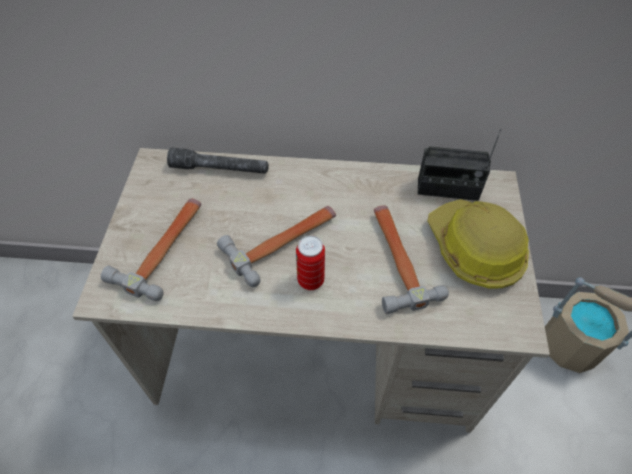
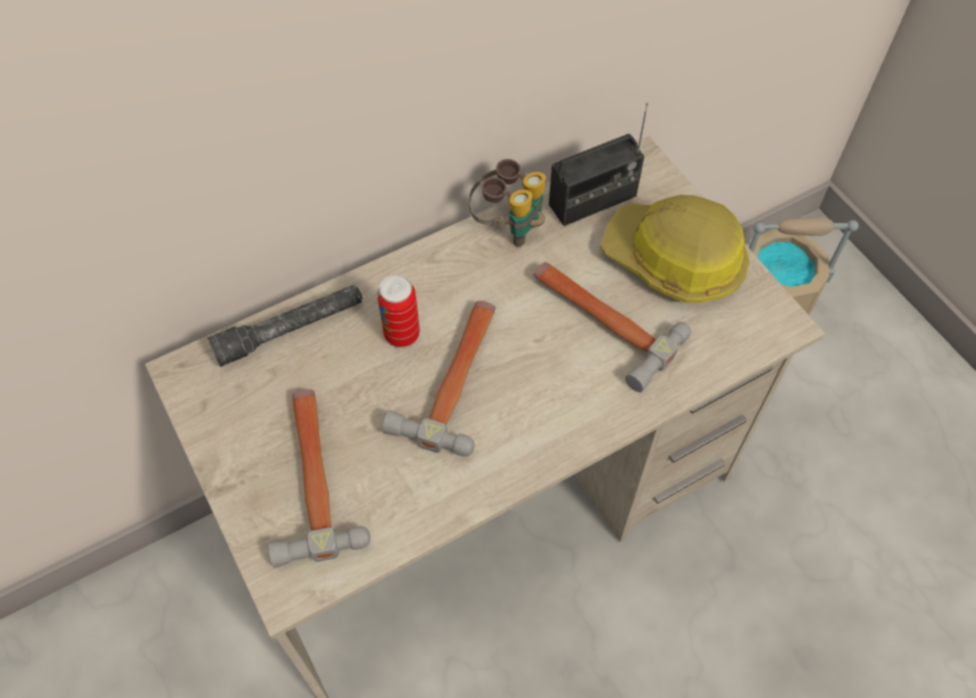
camera: 35 degrees left, 5 degrees up
(310, 280) = (526, 405): can -> can (402, 334)
(384, 177) = (508, 226): none -> binoculars

